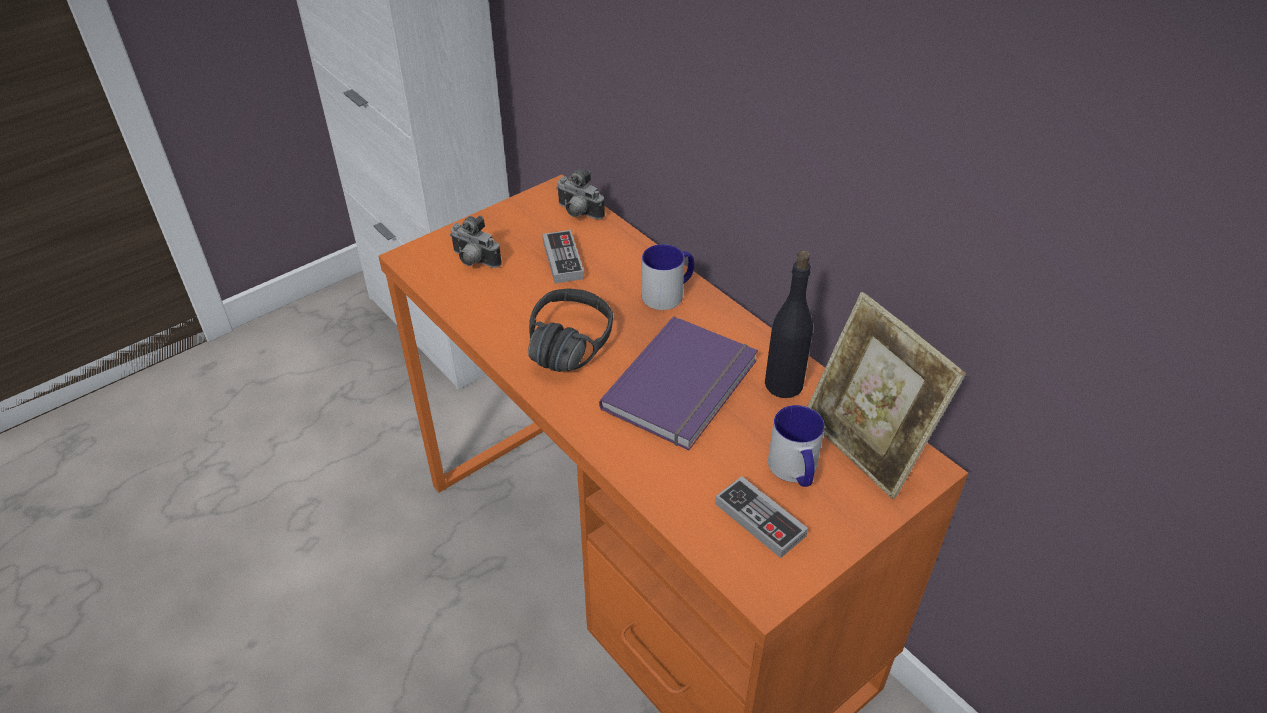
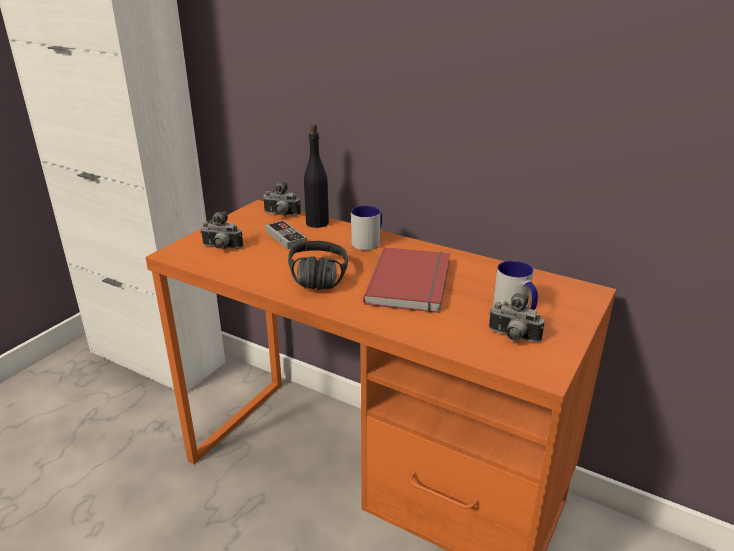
camera: 20 degrees left, 15 degrees down
(685, 386) = (412, 282): purple book -> red book
(760, 519) = (512, 337): game controller -> camera
(784, 384) = (475, 270): black bottle -> black bottle (317, 223)
(865, 446) = (548, 289): picture frame -> none

